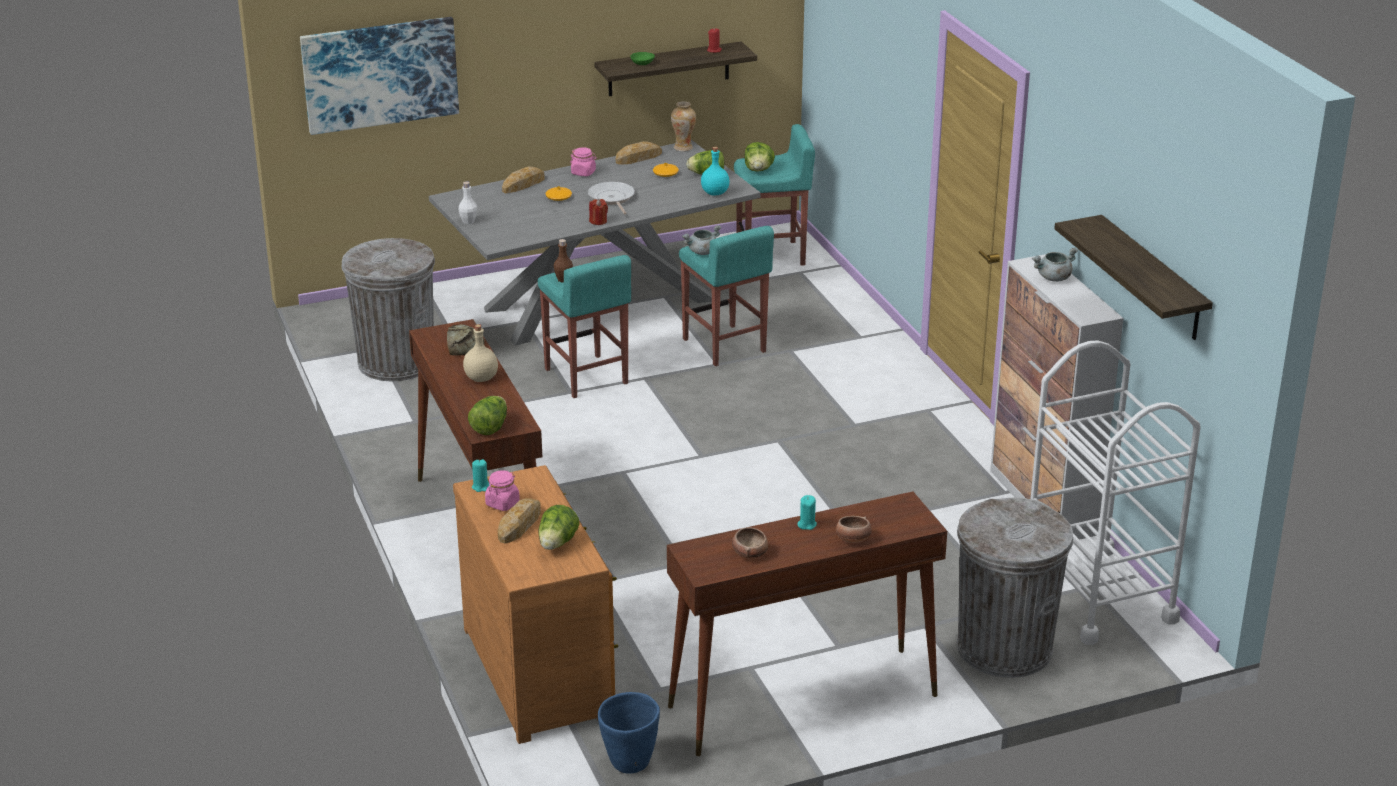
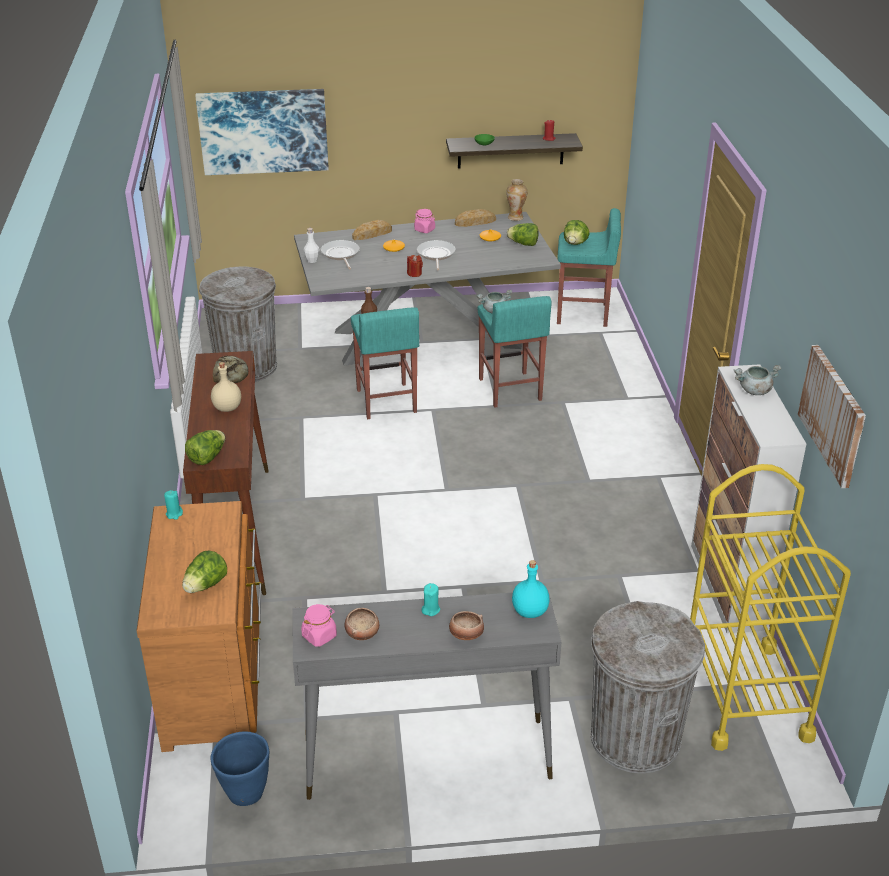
camera: 15 degrees right, 5 degrees up
(499, 211) = (340, 254): none -> frying pan
(502, 503) = (182, 534): pink jar -> pink jar (319, 636)
(520, 524) = (185, 559): bread -> none
(715, 193) = (522, 260): turquoise bottle -> turquoise bottle (530, 611)
(801, 701) = (425, 758): brown console table -> grey console table
(1097, 594) = (745, 695): white cart -> yellow cart
(1152, 279) = (833, 414): shelf -> picture

